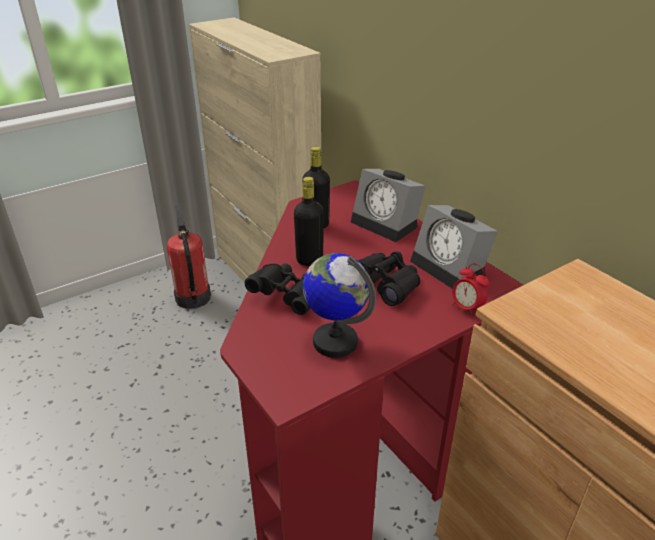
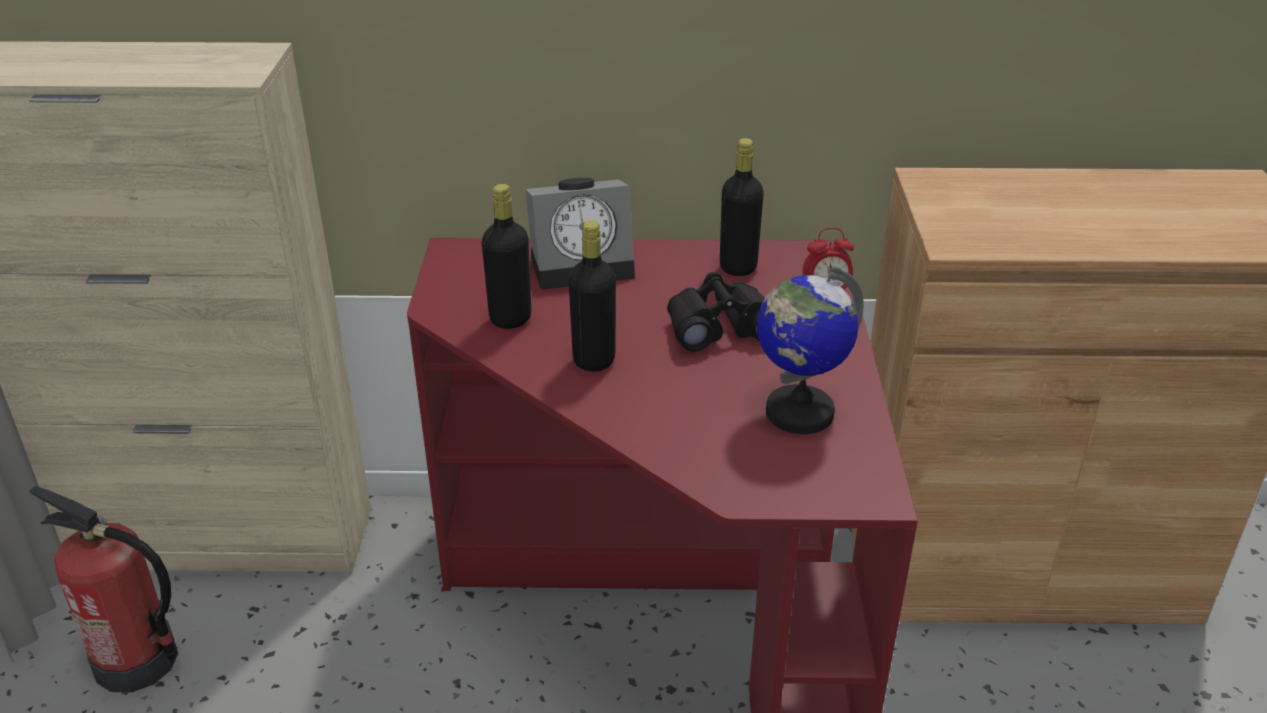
camera: 55 degrees left, 0 degrees up
(286, 297) = (661, 413): black binoculars -> none
(451, 268) = (738, 267): alarm clock -> black bottle

